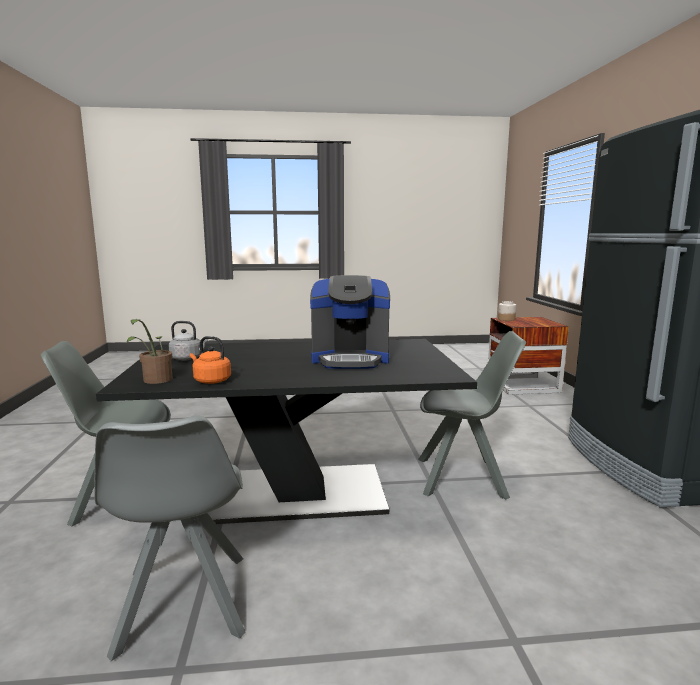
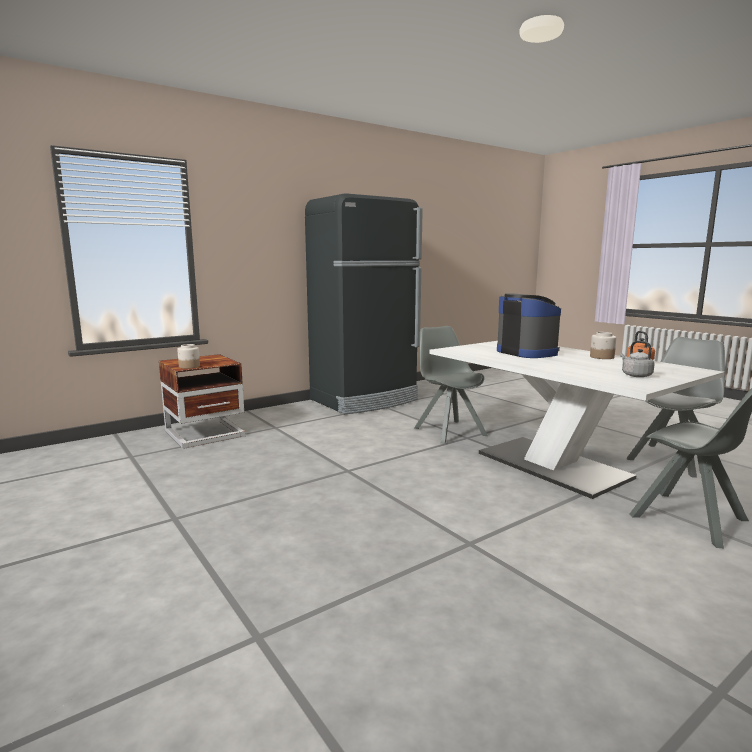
camera: 120 degrees left, 0 degrees up
(155, 380) = (678, 369): potted plant -> none
(266, 376) = (601, 357): none -> jar
(298, 493) = (552, 465): black dining table -> white dining table

